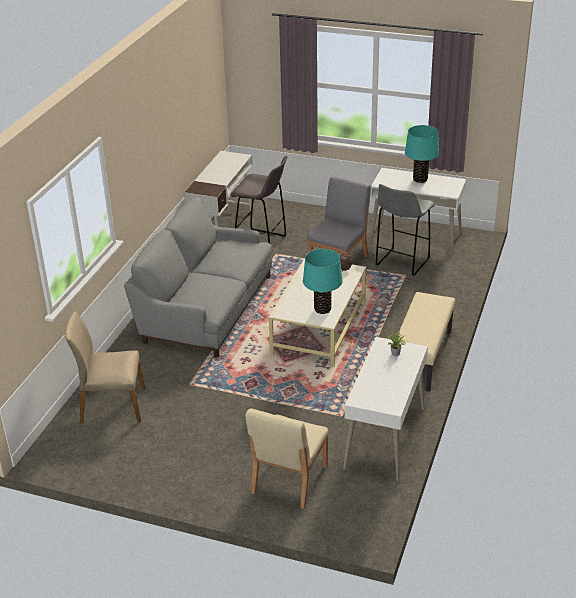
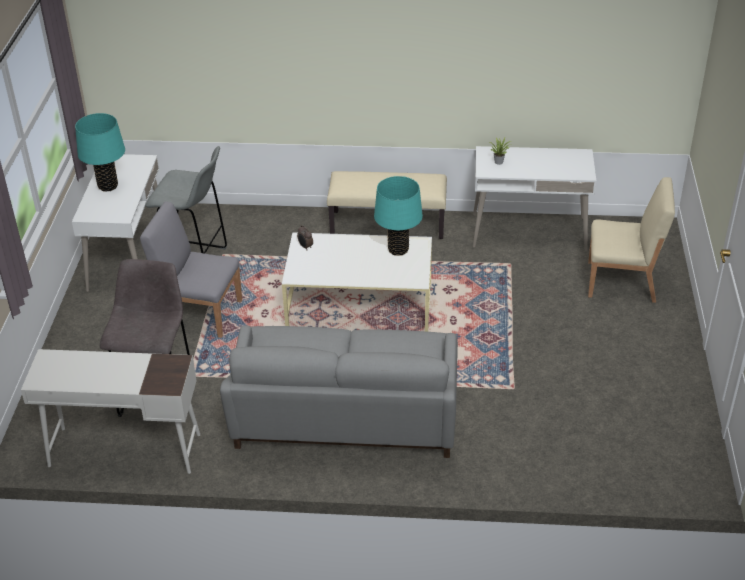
camera: 105 degrees left, 5 degrees up
(112, 405) = (586, 448): beige chair -> none

